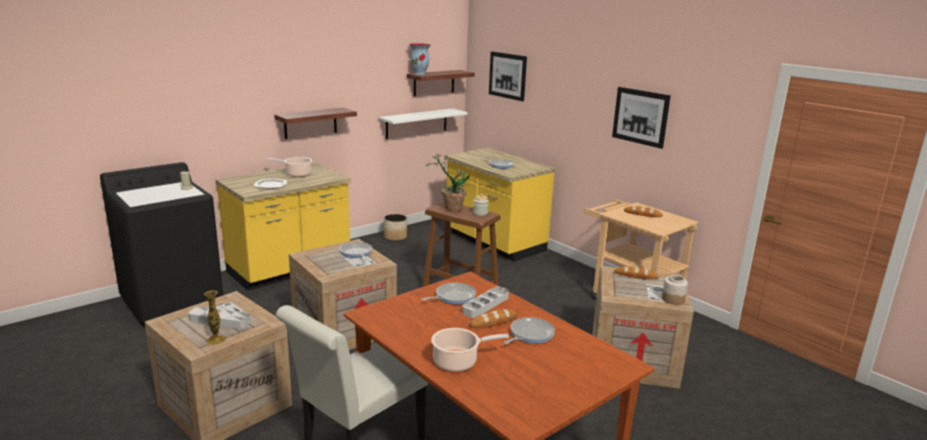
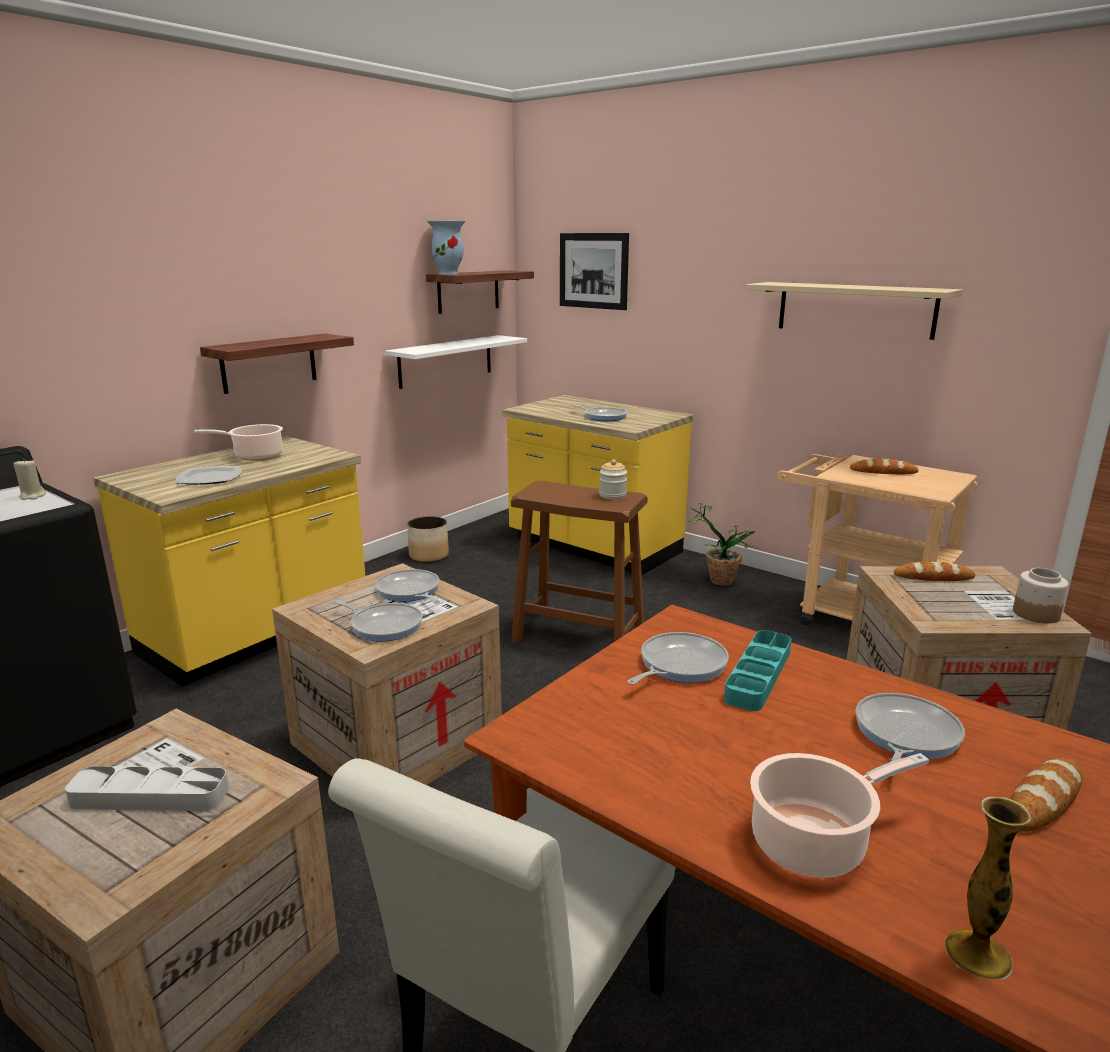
camera: 10 degrees left, 0 degrees up
(216, 340) = (149, 858): vase -> vase (977, 954)
(337, 267) = (384, 625): none -> frying pan
(450, 207) = (554, 490): potted plant -> potted plant (715, 579)
(485, 305) = (758, 675): grey tray -> turquoise tray
(493, 321) = (805, 714): bread -> bread (1044, 800)
(640, 117) = (855, 309): picture -> beige shelf

